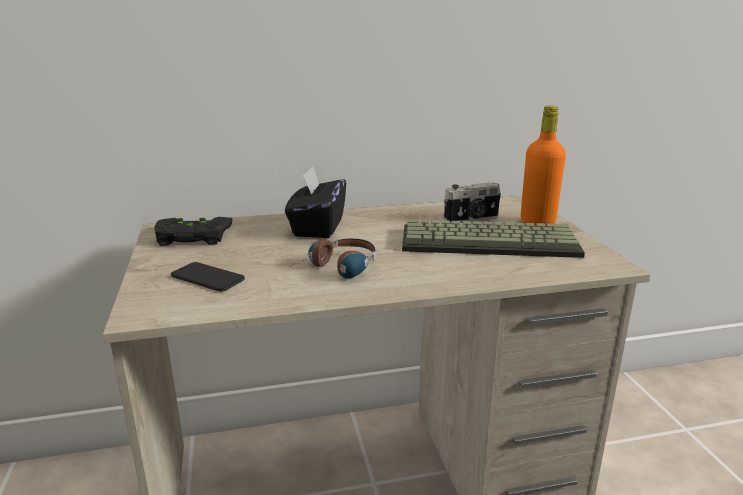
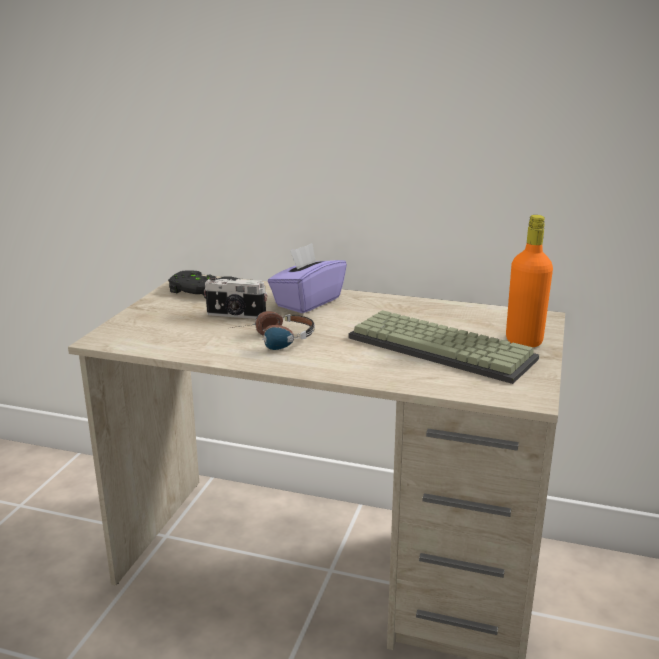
camera: 30 degrees right, 0 degrees up
(207, 277) = (173, 324): phone -> none
(317, 227) = (307, 302): black tissue box -> purple tissue box
(472, 219) = (459, 324): camera -> camera (235, 315)

